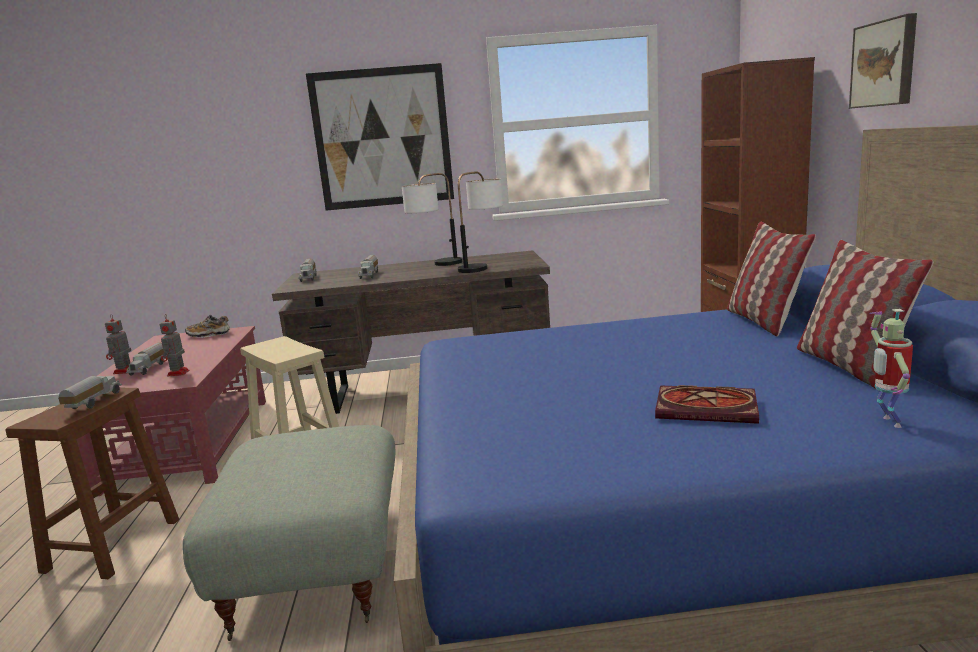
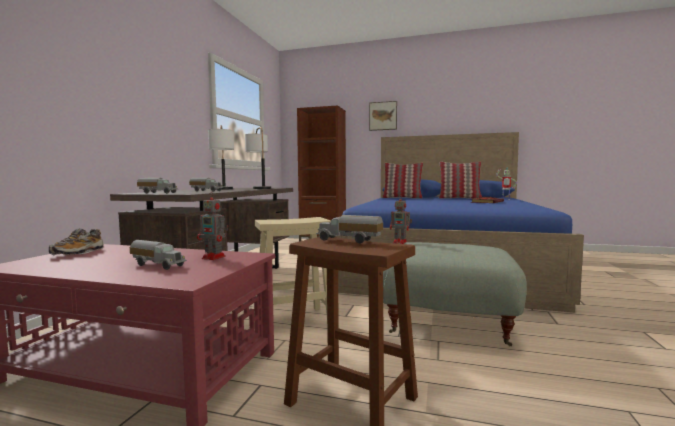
camera: 70 degrees left, 10 degrees down
(124, 371) = (135, 273): toy robot -> toy robot (400, 242)
(382, 138) = (158, 93): picture -> none

